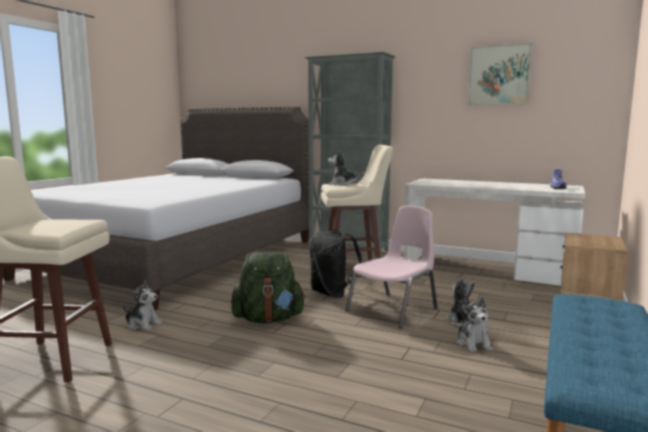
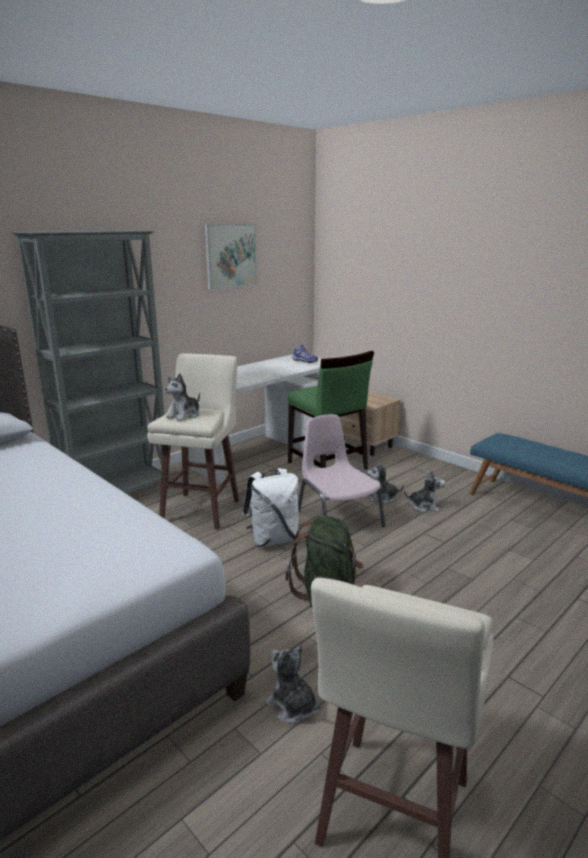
camera: 70 degrees left, 10 degrees up
(142, 324) = (292, 706): plush toy -> plush toy turned 90 degrees counterclockwise
(333, 294) = (273, 539): black backpack -> white backpack
(498, 293) = (327, 466): none -> green chair

